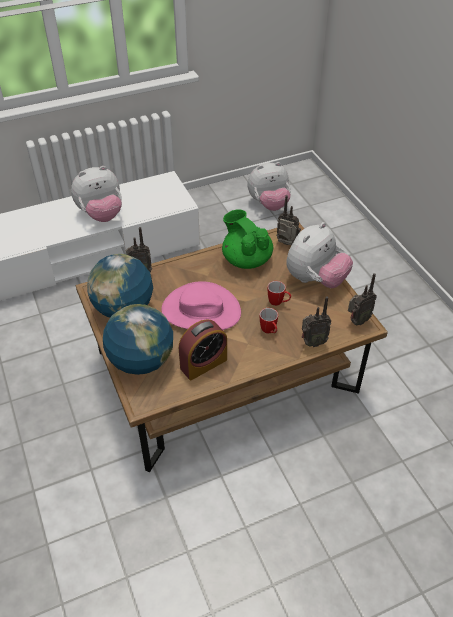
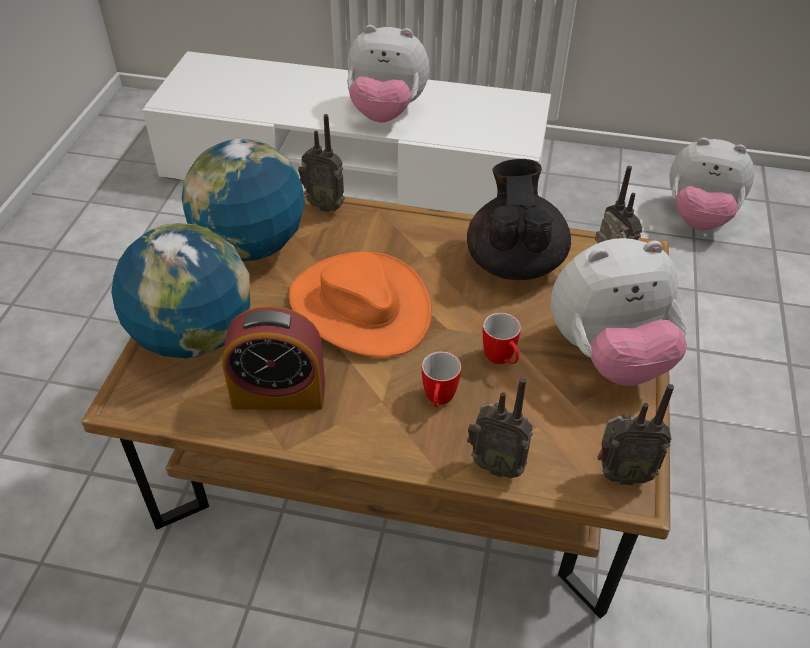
camera: 35 degrees right, 0 degrees up
(201, 311) = (359, 307): pink hat -> orange hat
(246, 259) = (514, 261): green teapot -> black teapot

